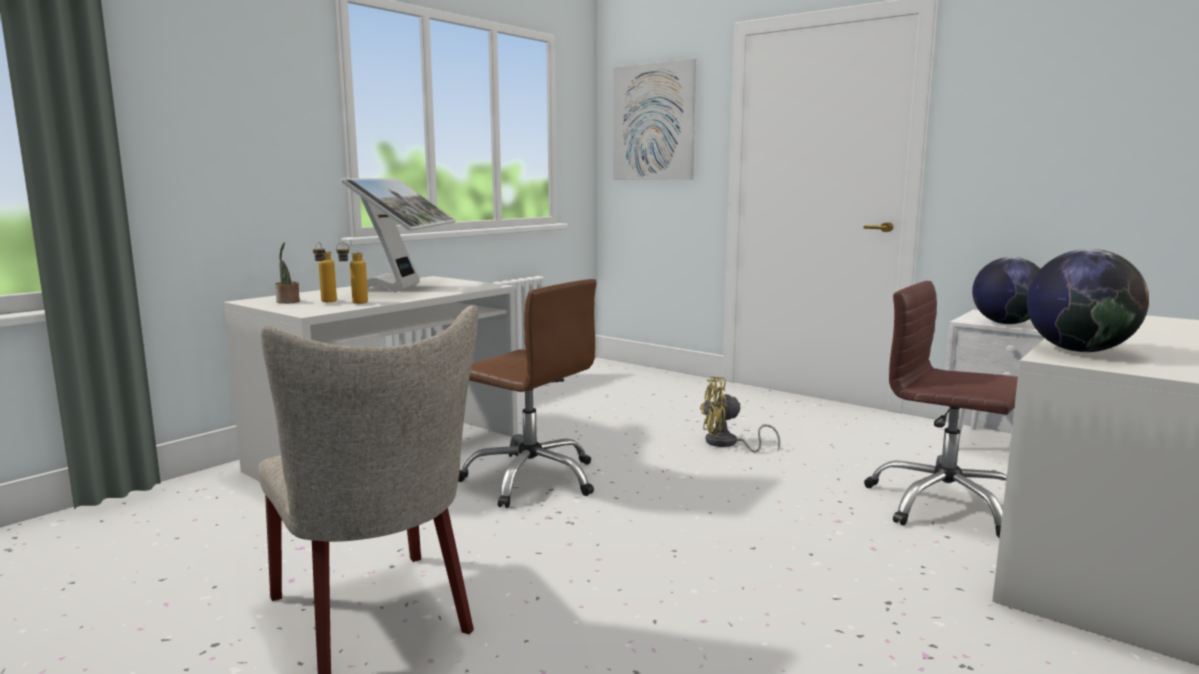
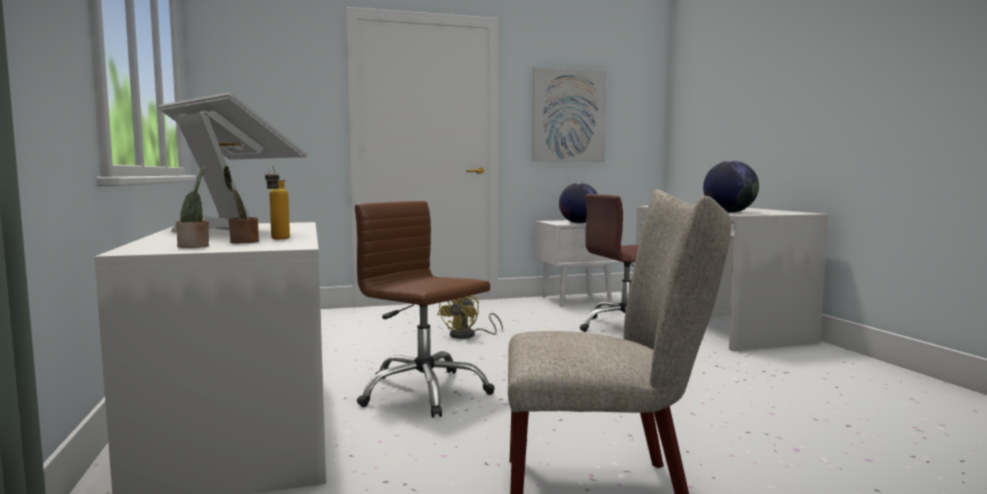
camera: 55 degrees left, 5 degrees down
(326, 302) = (242, 242): bottle -> potted plant
(531, 479) = (423, 392): brown office chair -> brown office chair turned 120 degrees counterclockwise
(653, 122) = (263, 81): picture -> picture (569, 116)

